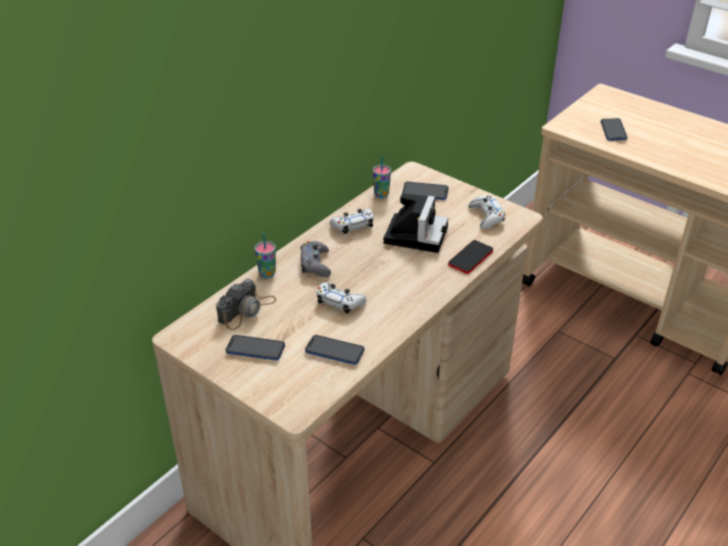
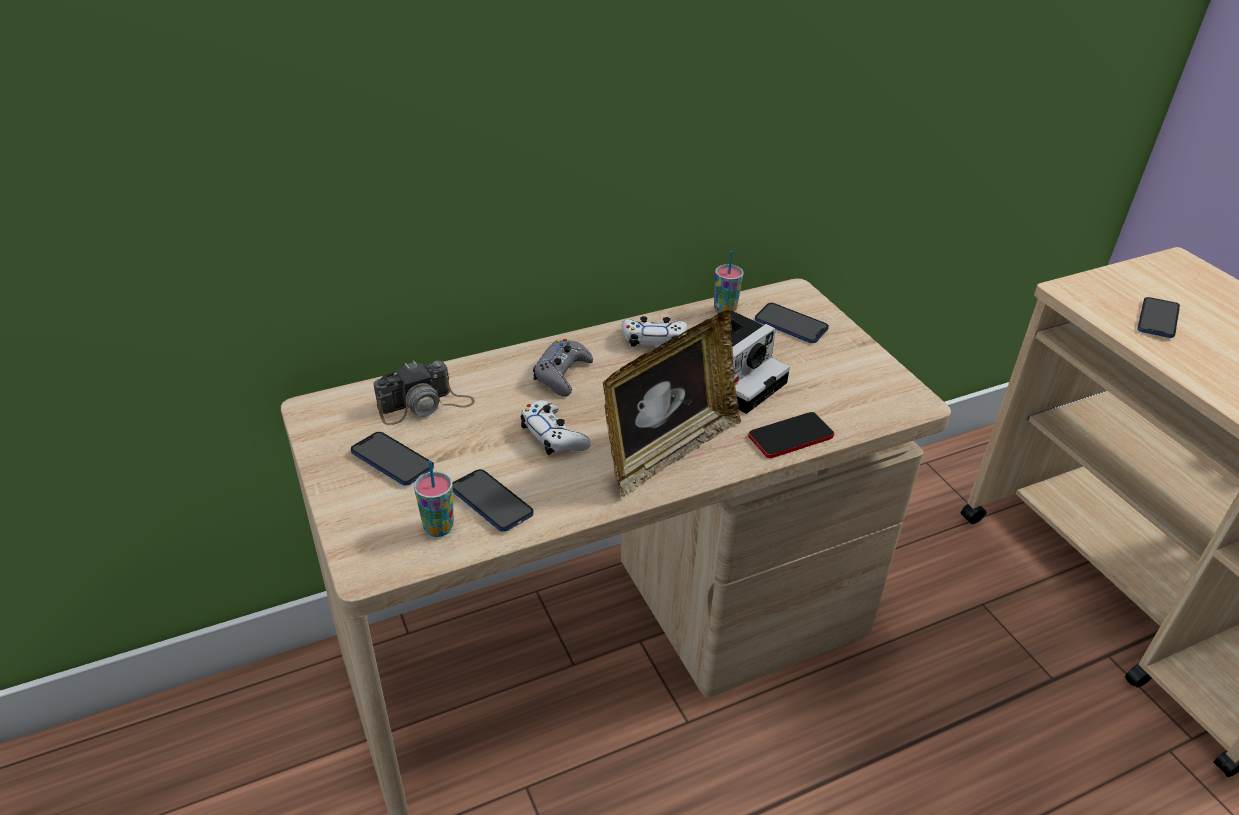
camera: 25 degrees right, 0 degrees up
(267, 274) = (490, 366): cup -> cup (438, 528)
(411, 288) = (668, 451): none -> picture frame
(486, 216) = (859, 385): white game controller -> none

